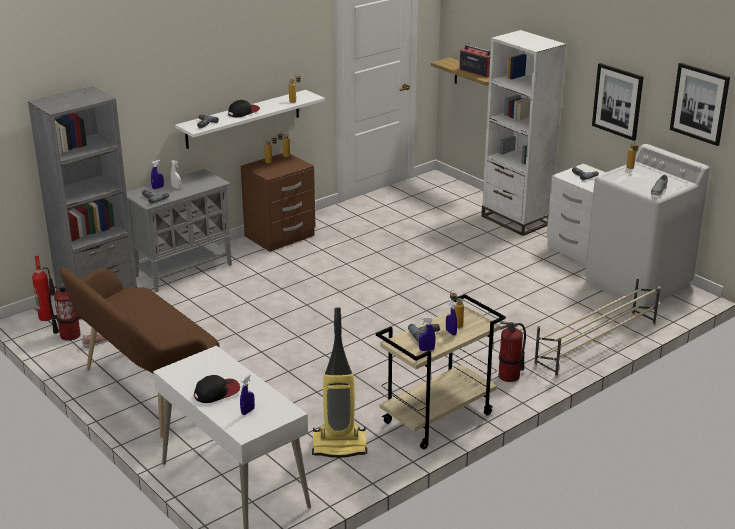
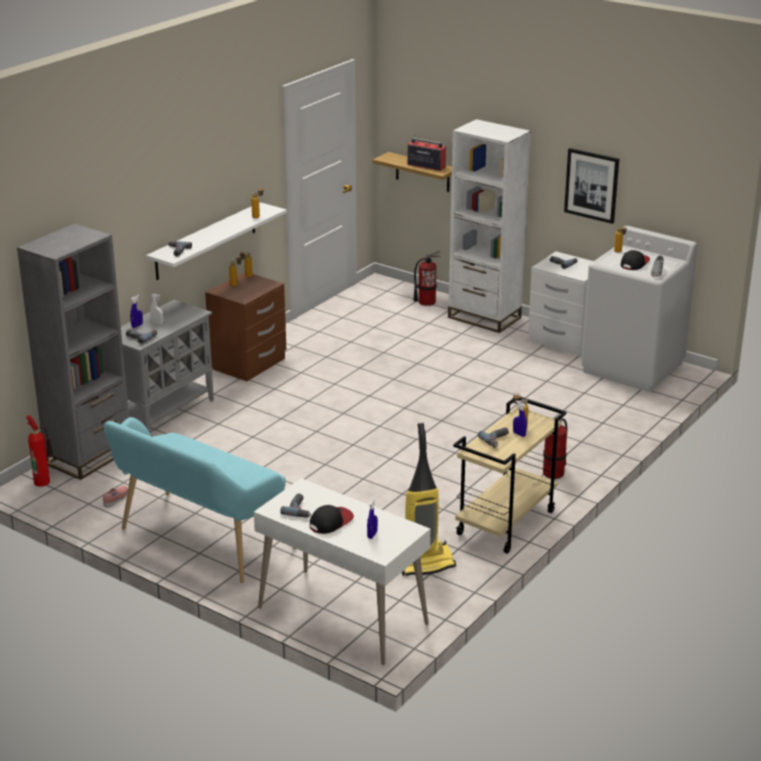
camera: 15 degrees left, 0 degrees up
(70, 335) = (80, 497): fire extinguisher -> fire extinguisher (426, 302)
(147, 391) = (200, 541): brown bench -> turquoise bench
(196, 375) = (300, 509): none -> power drill
(243, 112) = (211, 234): cap -> cap (634, 263)
(426, 350) = (505, 454): blue spray bottle -> none
(595, 344) = (620, 431): beige shoe rack -> none
(700, 103) = (682, 181): picture -> none

